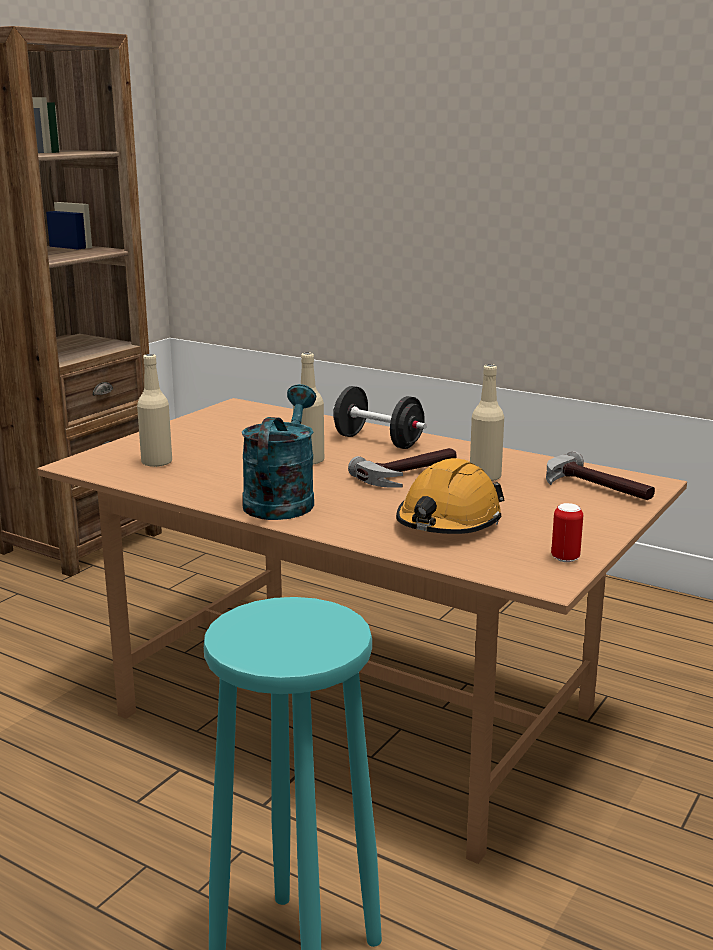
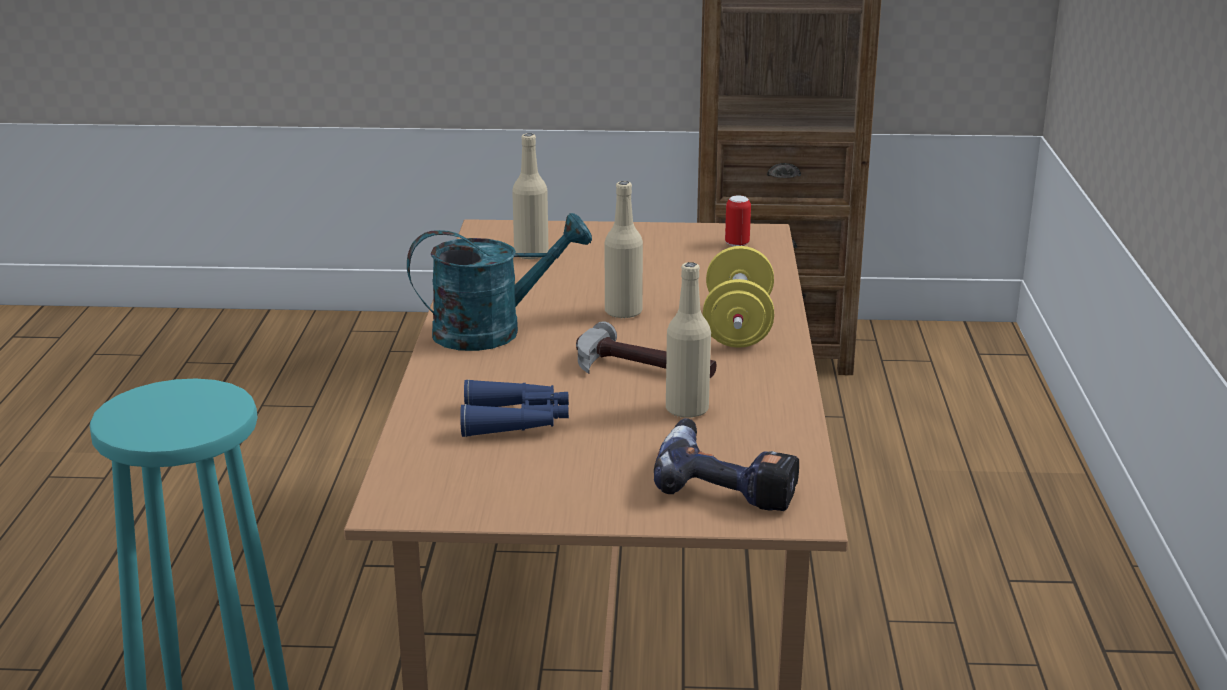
camera: 60 degrees right, 5 degrees up
(378, 441) = (738, 327): black dumbbell -> yellow dumbbell
(448, 522) = (516, 421): orange hard hat -> blue binoculars
(565, 558) = (471, 504): can -> can (737, 244)
(595, 489) = (727, 482): hammer -> power drill

